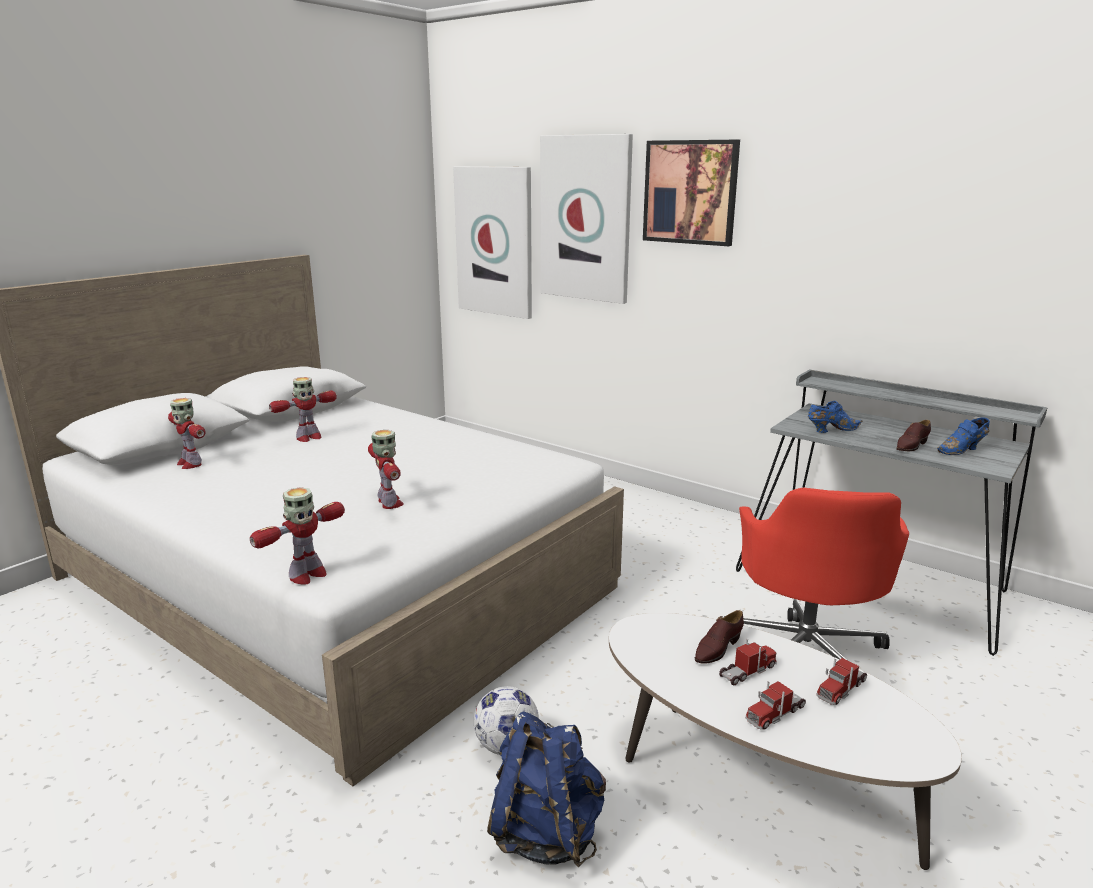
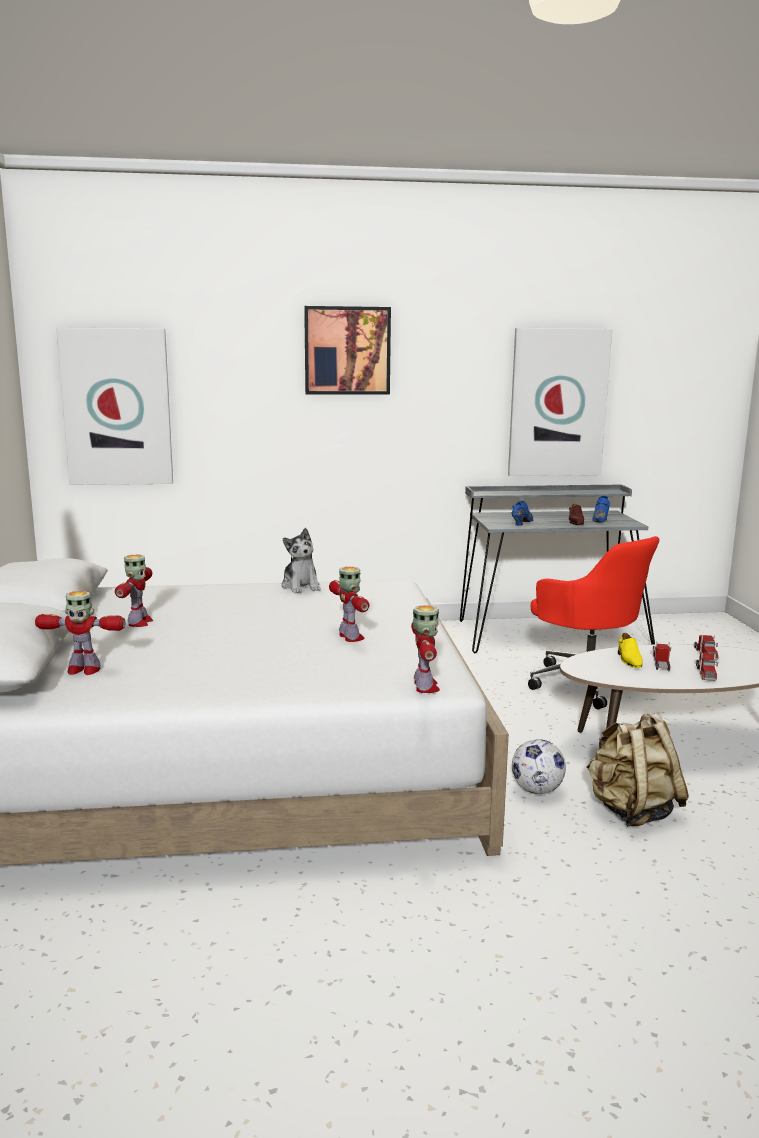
camera: 45 degrees left, 5 degrees down
(389, 503) = (350, 637): toy robot -> toy robot turned 45 degrees clockwise
(486, 441) = (301, 586): none -> plush toy
(546, 832) = (632, 811): blue backpack -> beige backpack
(586, 218) = (236, 378): picture -> picture (557, 402)
(717, 648) = (629, 660): brown shoe -> yellow shoe

